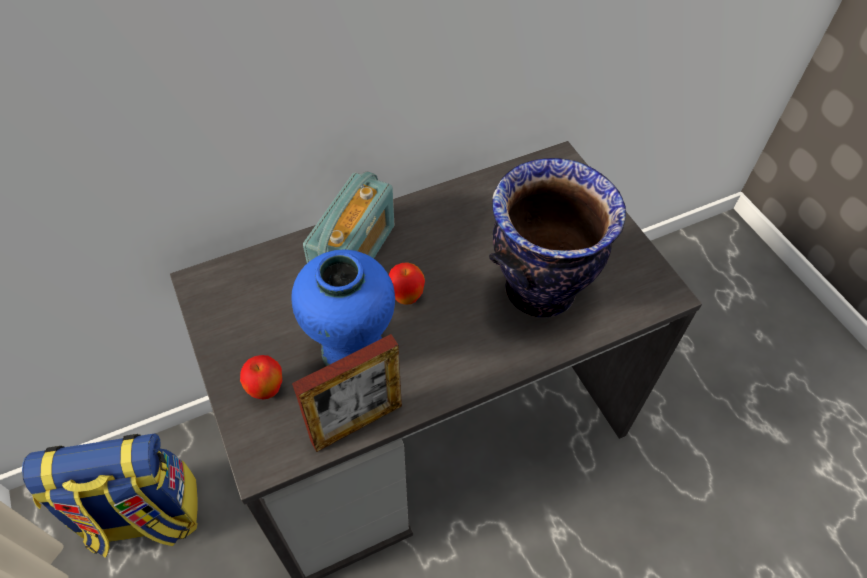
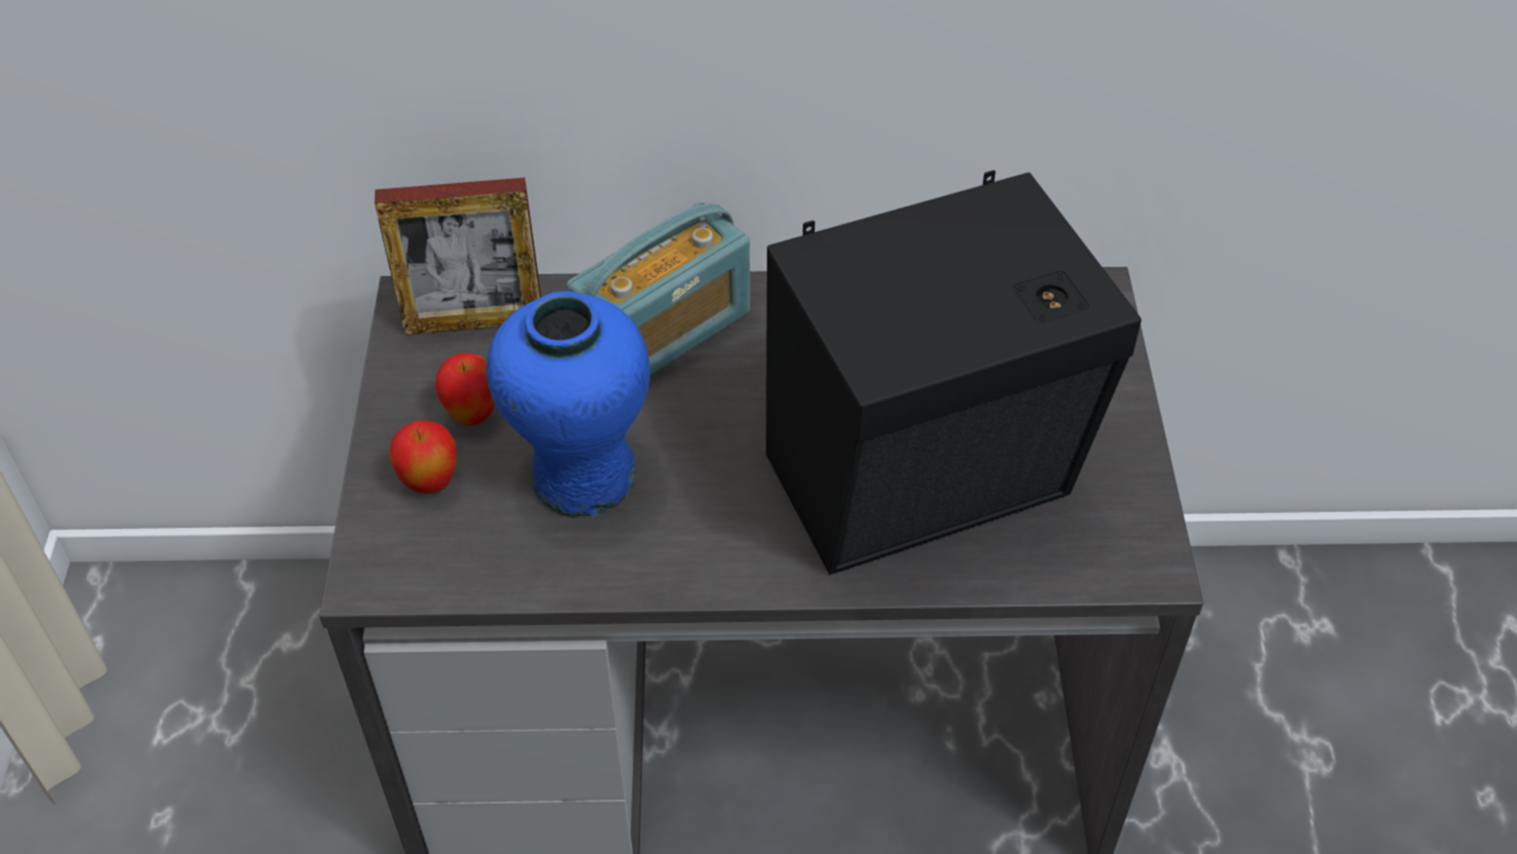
camera: 25 degrees right, 5 degrees down
(144, 517) = (238, 678): backpack -> none
(356, 423) = (533, 575): picture frame -> picture frame (474, 322)
(406, 297) = (708, 424): apple -> apple (473, 415)
(538, 289) = (928, 484): vase -> black speaker

